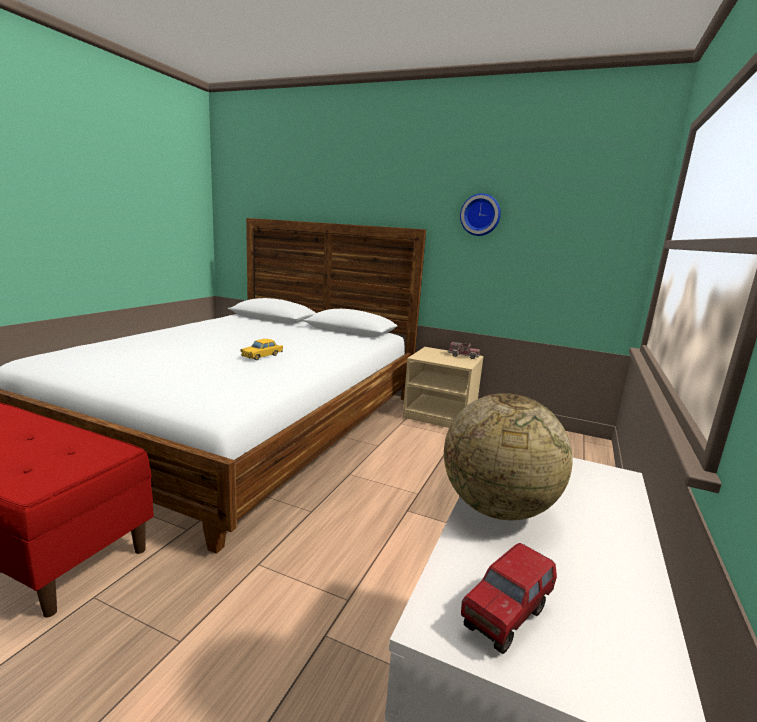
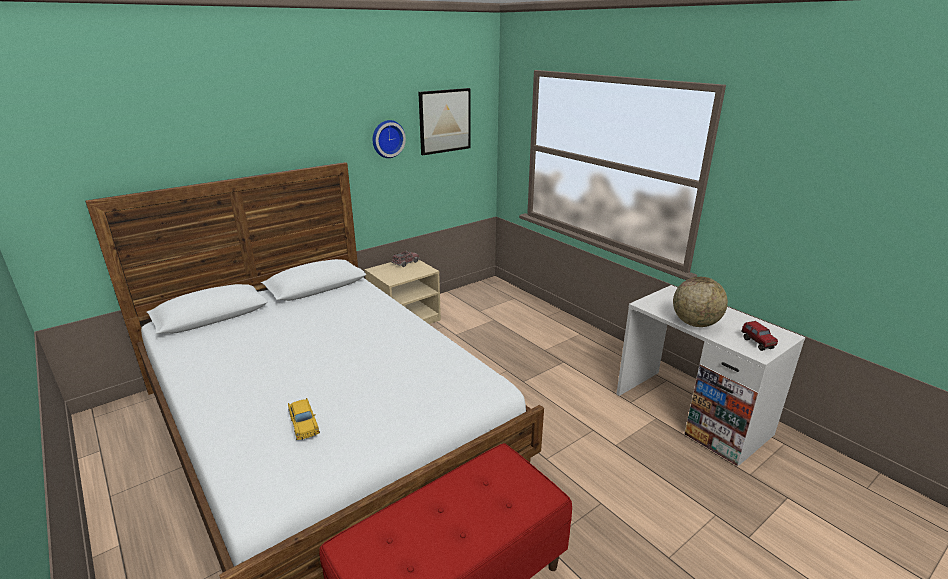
camera: 60 degrees left, 10 degrees up
(262, 356) = (370, 347): yellow toy car -> yellow toy car (304, 424)
(564, 206) = (444, 121): none -> picture

